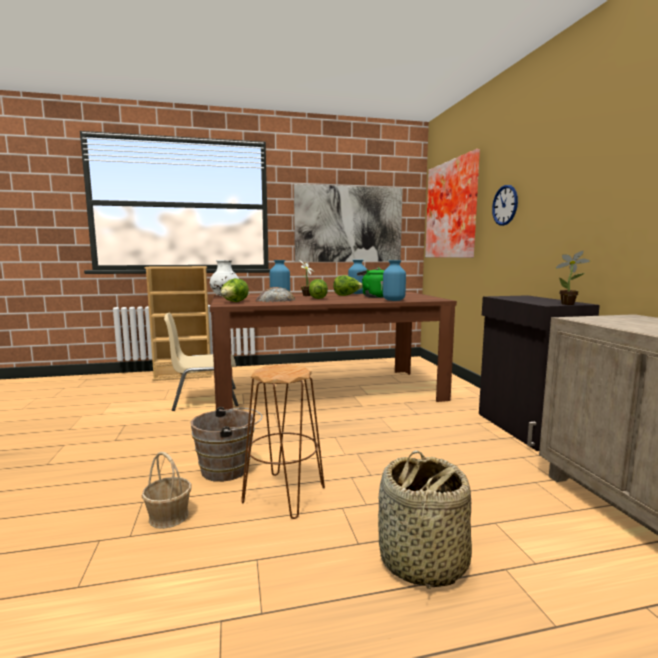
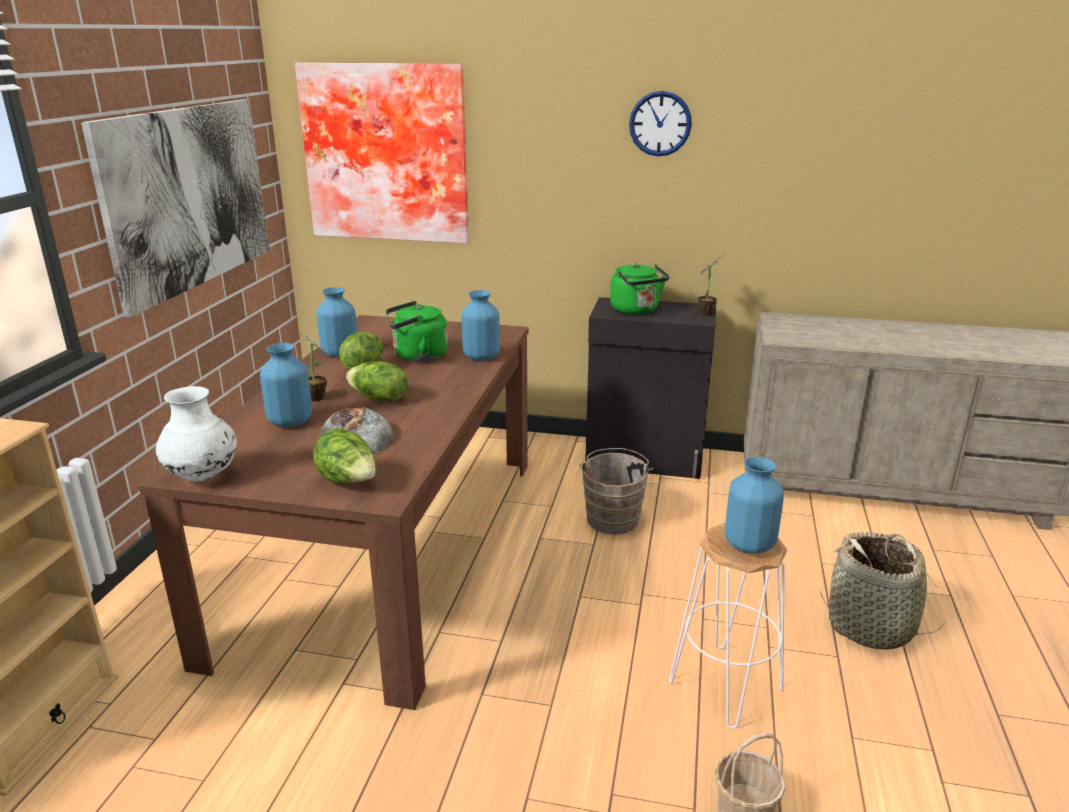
camera: 65 degrees left, 15 degrees up
(204, 399) = (277, 711): beige chair -> none
(229, 469) = (630, 724): brown bucket -> brown bucket (613, 517)
(280, 371) = (749, 544): none -> blue vase
(283, 495) = (726, 686): brown stool -> white stool
(505, 205) = (532, 167): wall clock -> wall clock (660, 124)
(523, 298) = (636, 310): none -> green kettle

